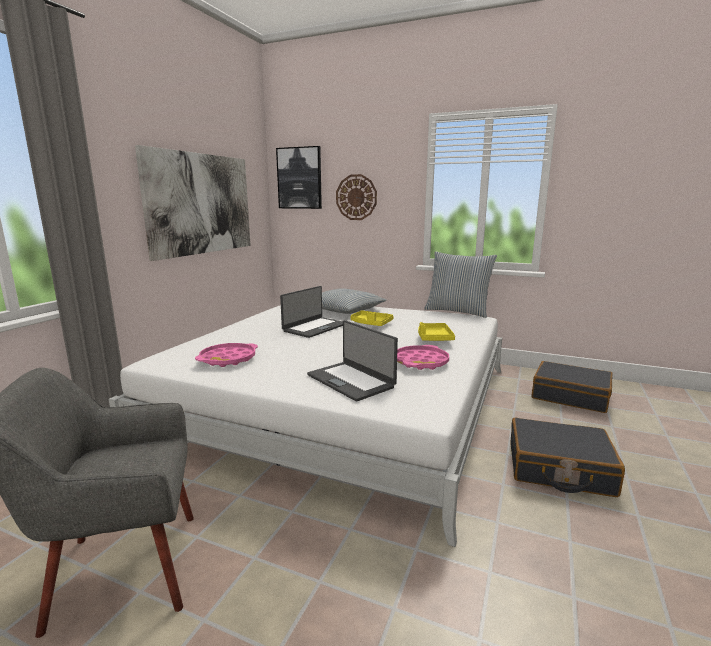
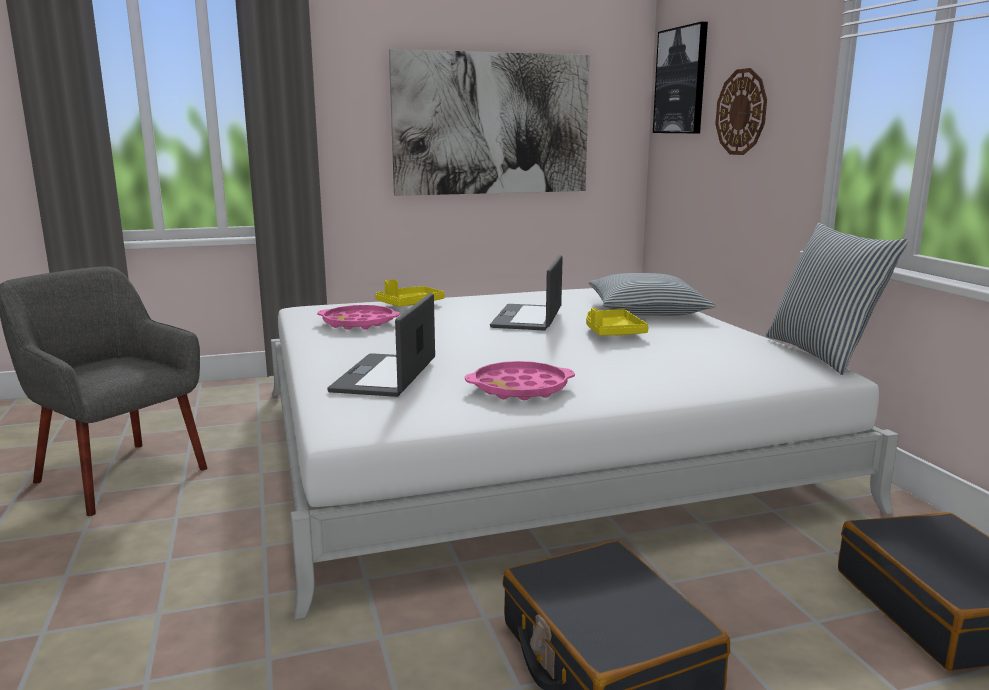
camera: 50 degrees right, 0 degrees up
(314, 327) = (528, 318): laptop -> laptop turned 105 degrees clockwise
(434, 338) = (634, 371): yellow tray -> yellow tray (409, 304)

